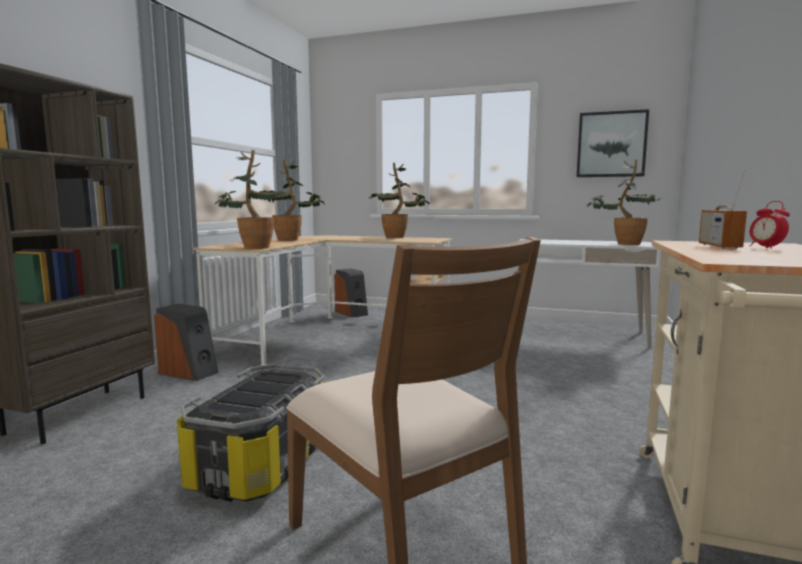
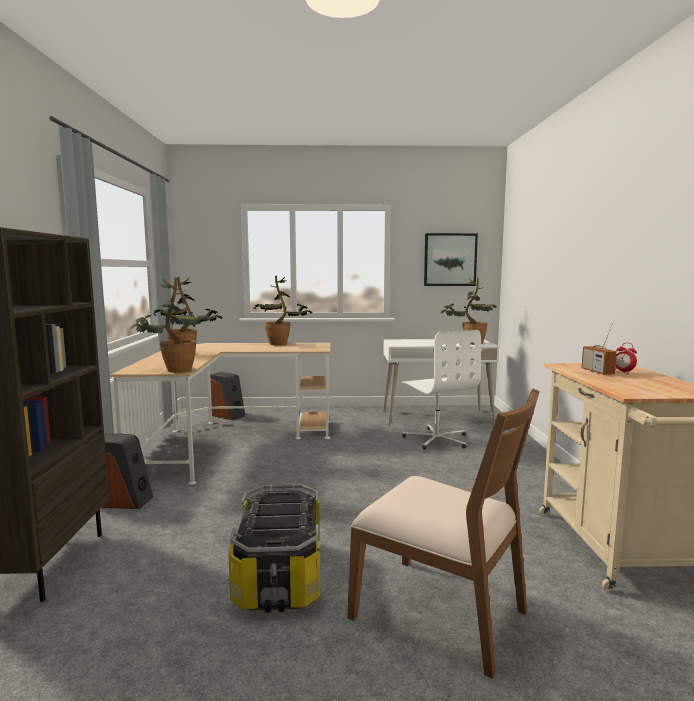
camera: 20 degrees left, 0 degrees up
(561, 355) = (437, 439): none -> white office chair

